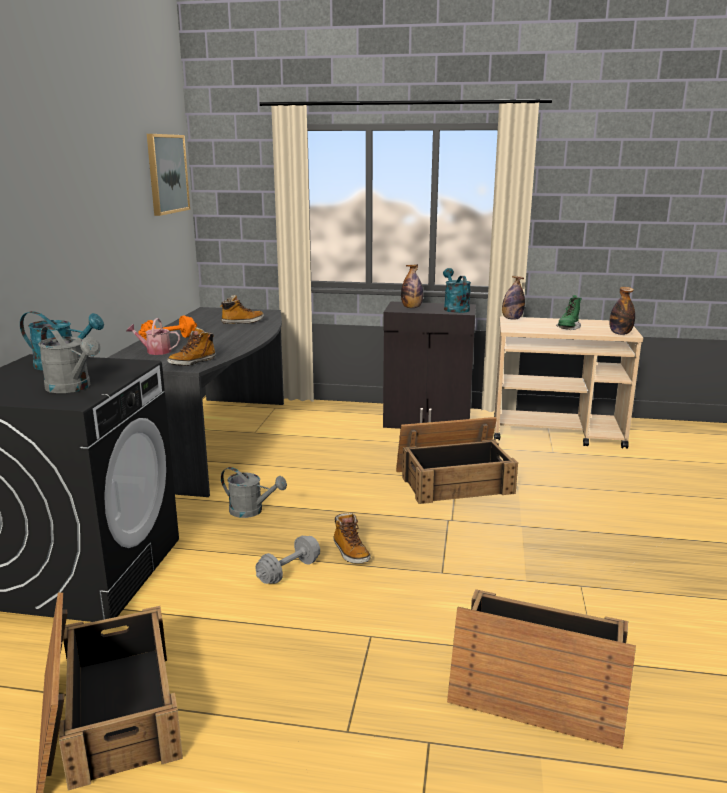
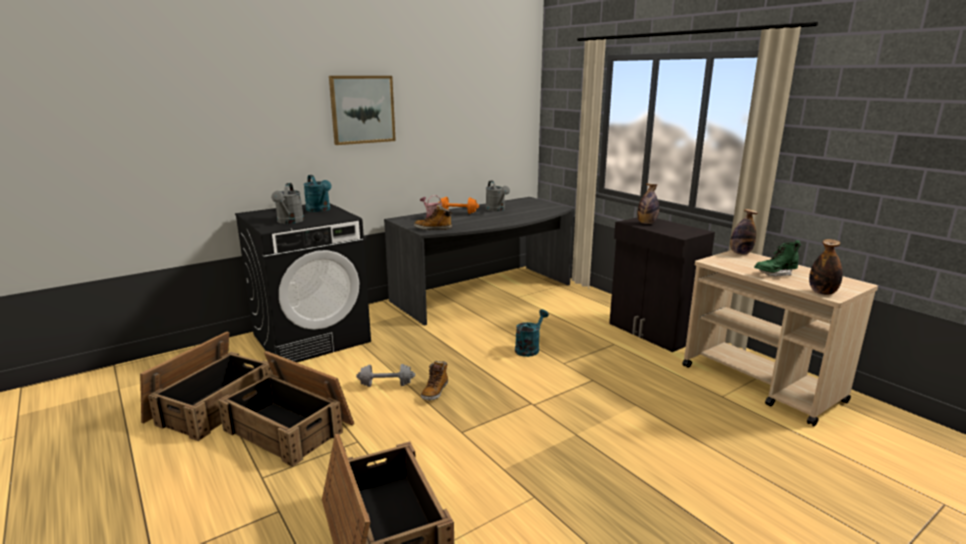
camera: 45 degrees right, 0 degrees up
(167, 174) = (506, 94): picture -> picture (362, 109)
(242, 322) = (526, 211): boot -> none
(252, 511) = (430, 343): grey watering can -> grey watering can (497, 209)
(454, 308) = (682, 231): turquoise watering can -> turquoise watering can (529, 348)
(454, 481) = (588, 381): crate -> crate (290, 426)

